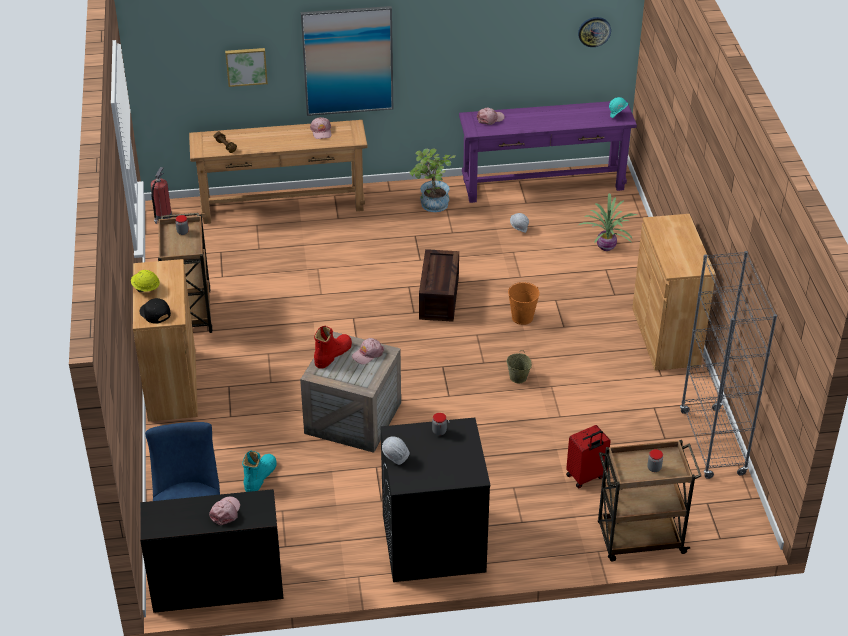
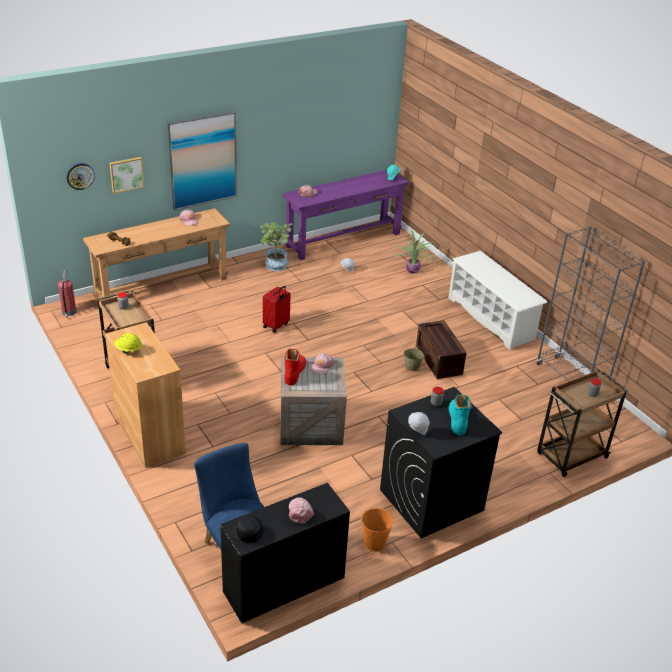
camera: 25 degrees left, 5 degrees down
(154, 313) = (148, 367): black cap -> black cap (245, 531)
(260, 476) = (265, 486): turquoise boot -> turquoise boot (457, 420)
(440, 298) = (321, 326): crate -> crate (440, 360)
(522, 317) = (388, 327): orange bucket -> orange bucket (374, 543)
(586, 477) = (505, 423): red suitcase -> red suitcase (276, 326)
(594, 31) = (370, 118): wall clock -> wall clock (80, 176)
(666, 336) = (491, 318): brown cabinet -> white shoe rack

